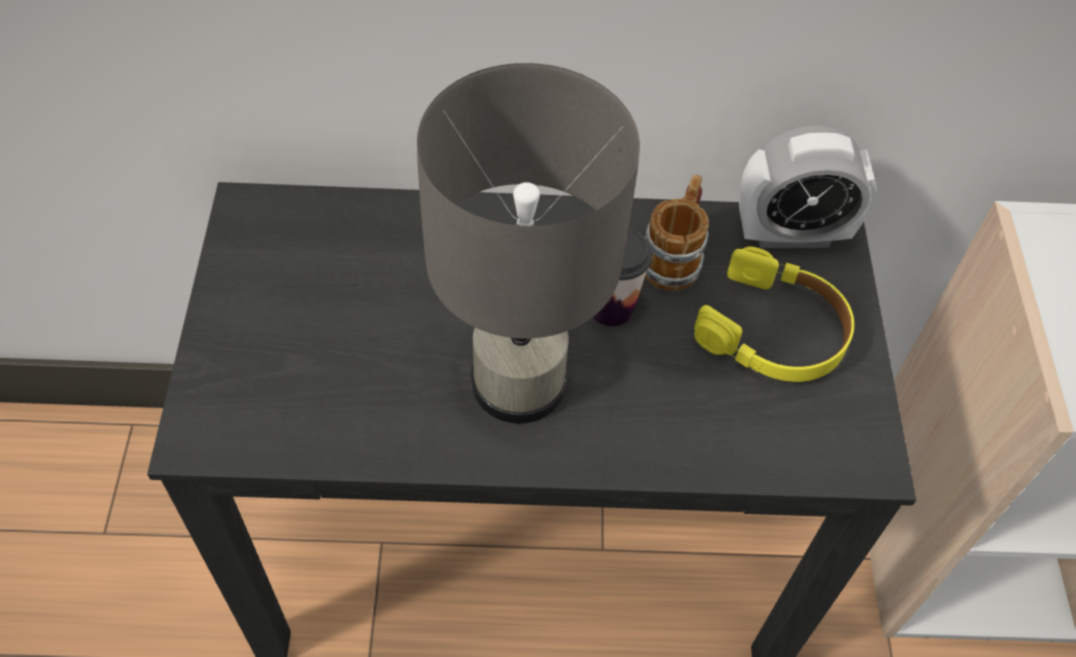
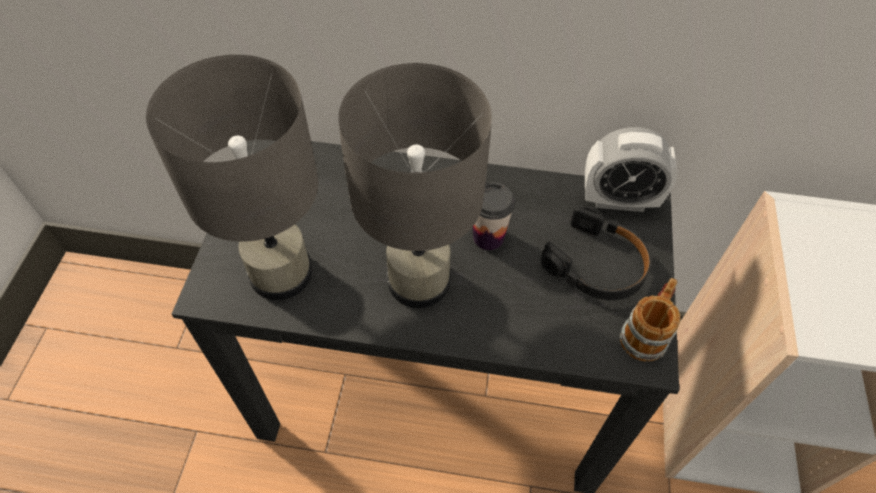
camera: 10 degrees right, 0 degrees up
(307, 391) = (281, 272): none -> grey table lamp
(674, 257) = (536, 208): mug -> mug (646, 332)
(774, 331) = (597, 264): yellow headphones -> black headphones

